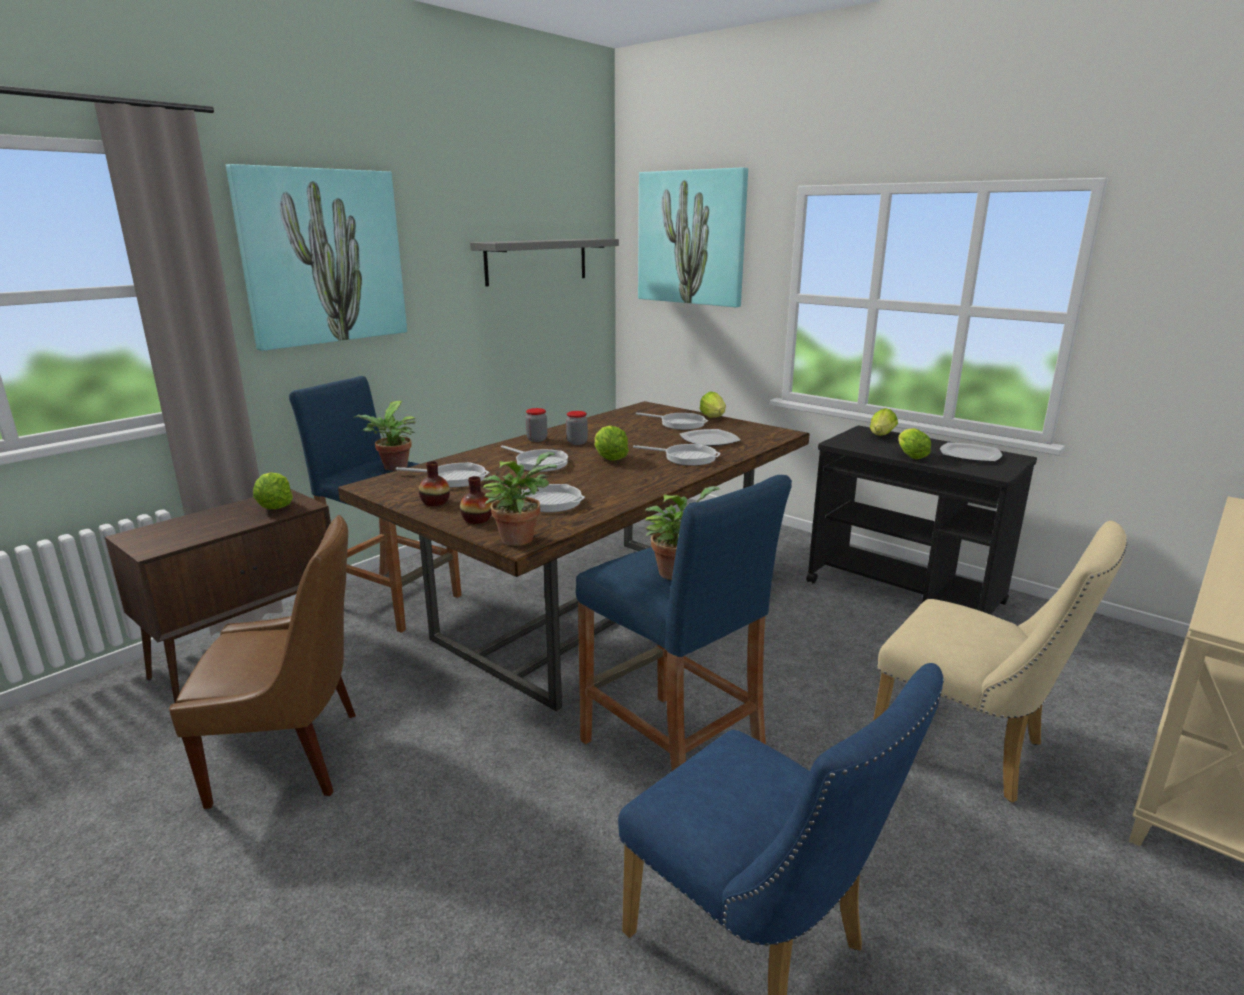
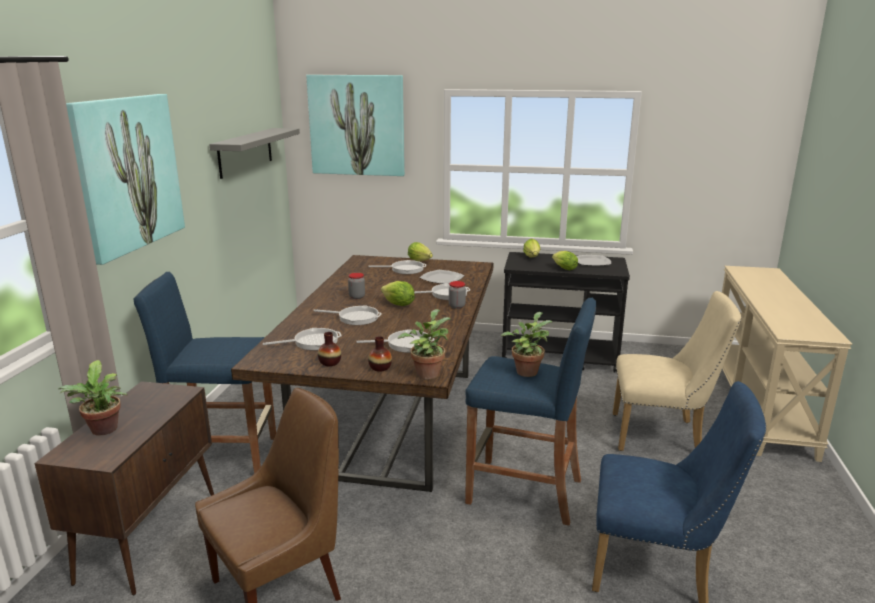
camera: 30 degrees left, 0 degrees up
(275, 507) = (158, 399): lettuce -> none
(393, 468) = (225, 345): potted plant -> potted plant (103, 431)
(537, 439) = (324, 300): jar -> jar (457, 306)

